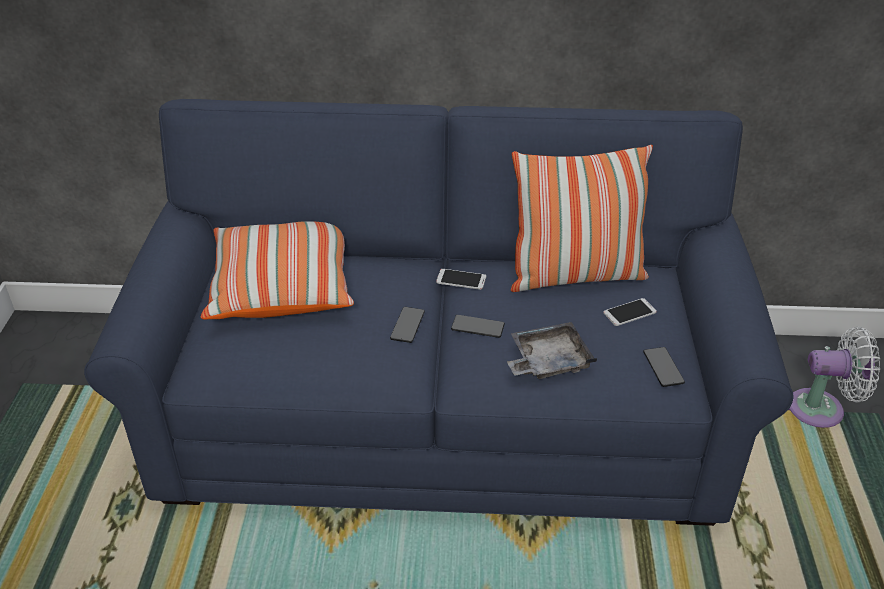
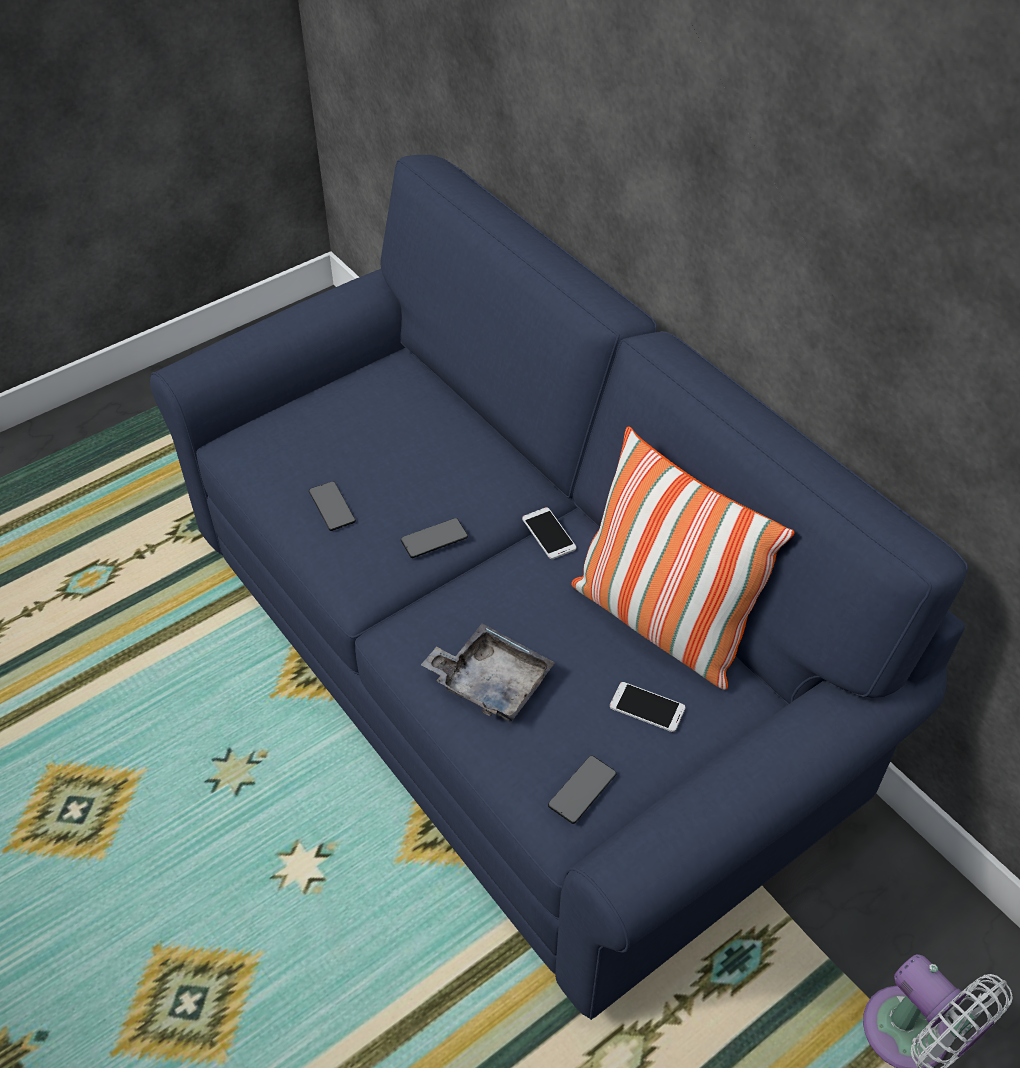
camera: 50 degrees right, 10 degrees up
(281, 287) = (395, 416): pillow -> none
(477, 327) = (486, 593): phone -> phone (332, 507)

